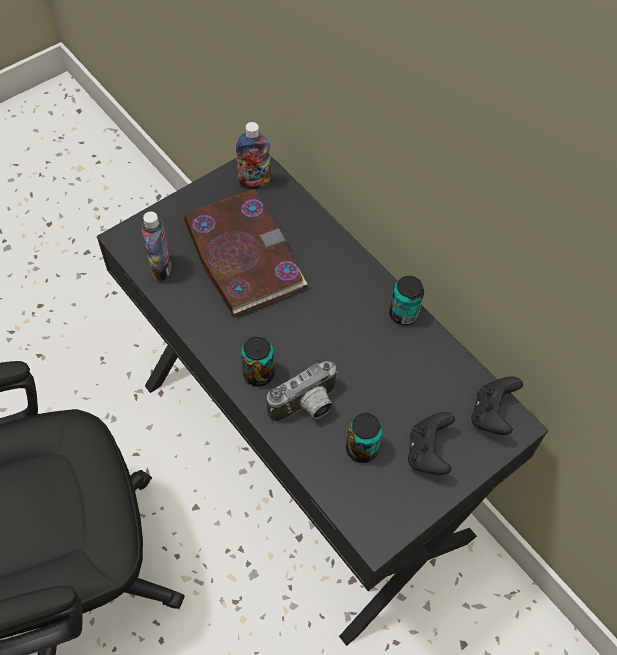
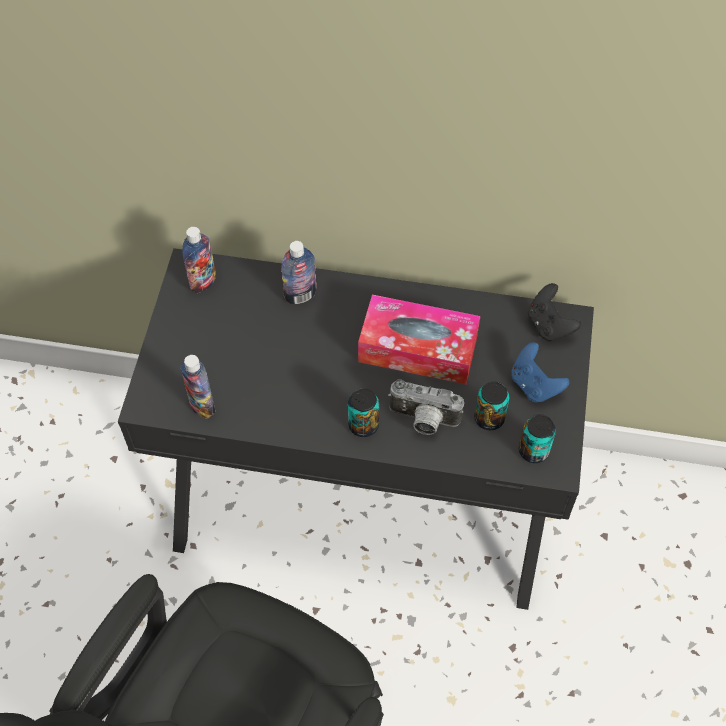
camera: 40 degrees left, 0 degrees up
(242, 255) = (256, 346): book -> none
(307, 408) = (423, 421): camera -> camera turned 90 degrees clockwise
(314, 242) = (300, 295): none -> bottle
(361, 349) = (418, 349): none -> tissue box
(403, 314) = (421, 300): can -> can (533, 450)
(428, 452) = (534, 385): black game controller -> blue game controller

